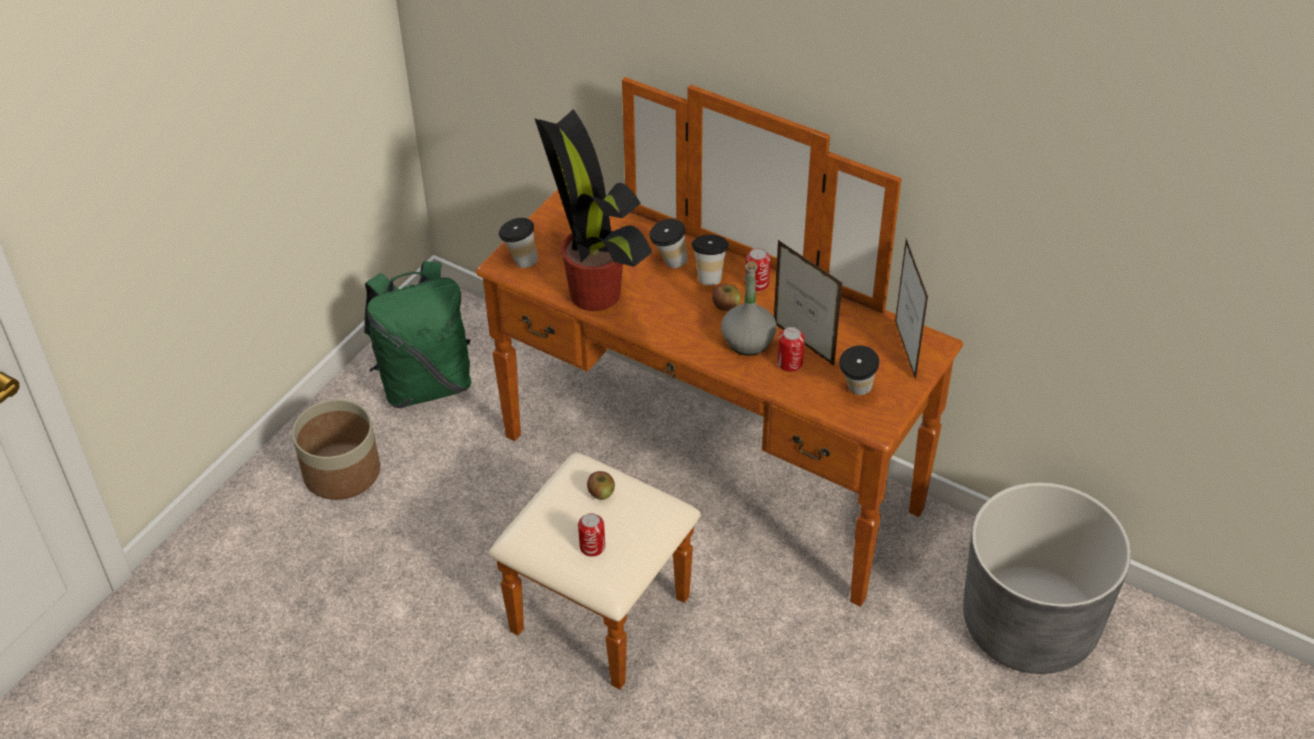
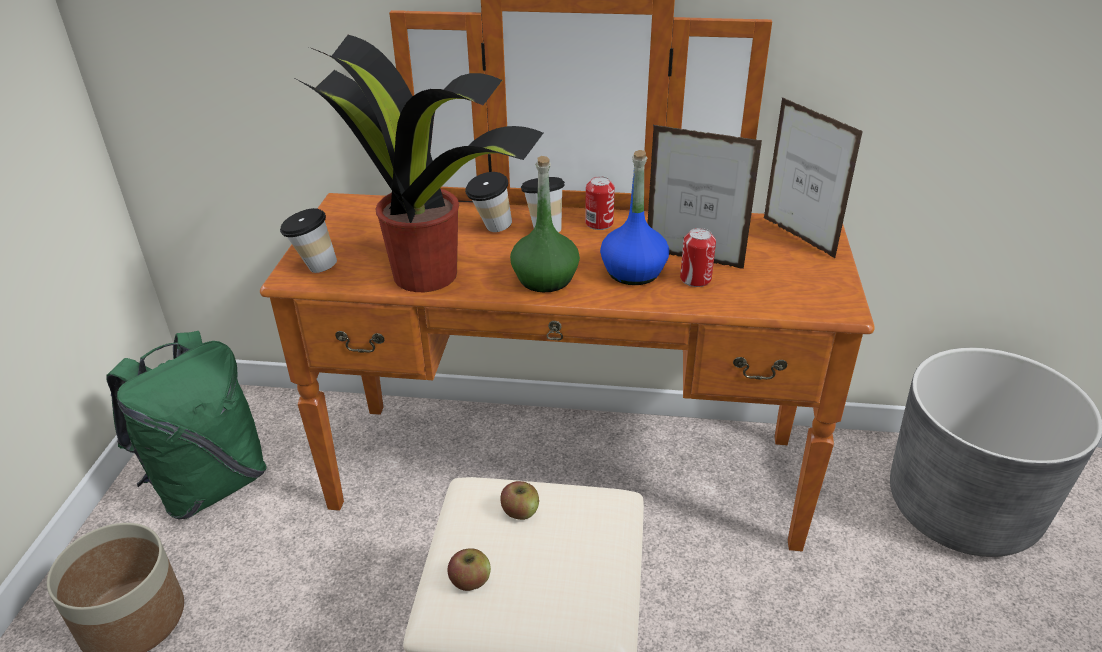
camera: 25 degrees left, 10 degrees down
(592, 547) = (549, 583): can -> none
(679, 326) = (545, 279): none -> green bottle
(726, 306) = (583, 248): apple -> apple (470, 580)
(748, 341) = (633, 272): grey bottle -> blue bottle
(856, 392) = (789, 284): cup -> none

